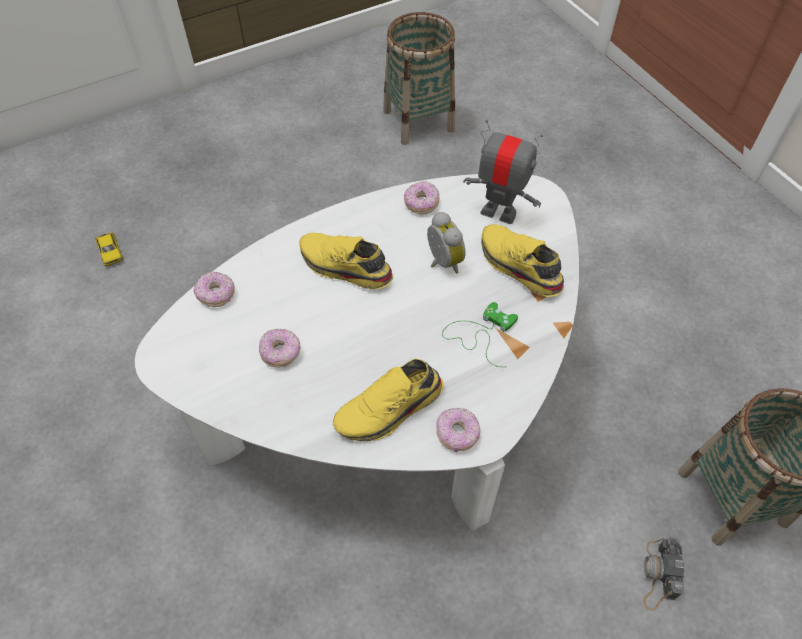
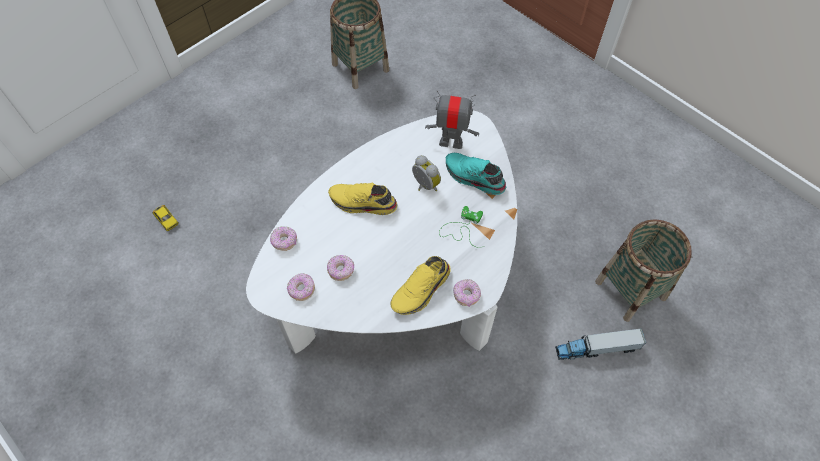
camera: 15 degrees left, 5 degrees up
(421, 204) = (398, 146): donut -> donut (301, 290)
(518, 267) = (473, 178): yellow shoe -> turquoise shoe
(658, 575) = (596, 348): camera -> toy truck

